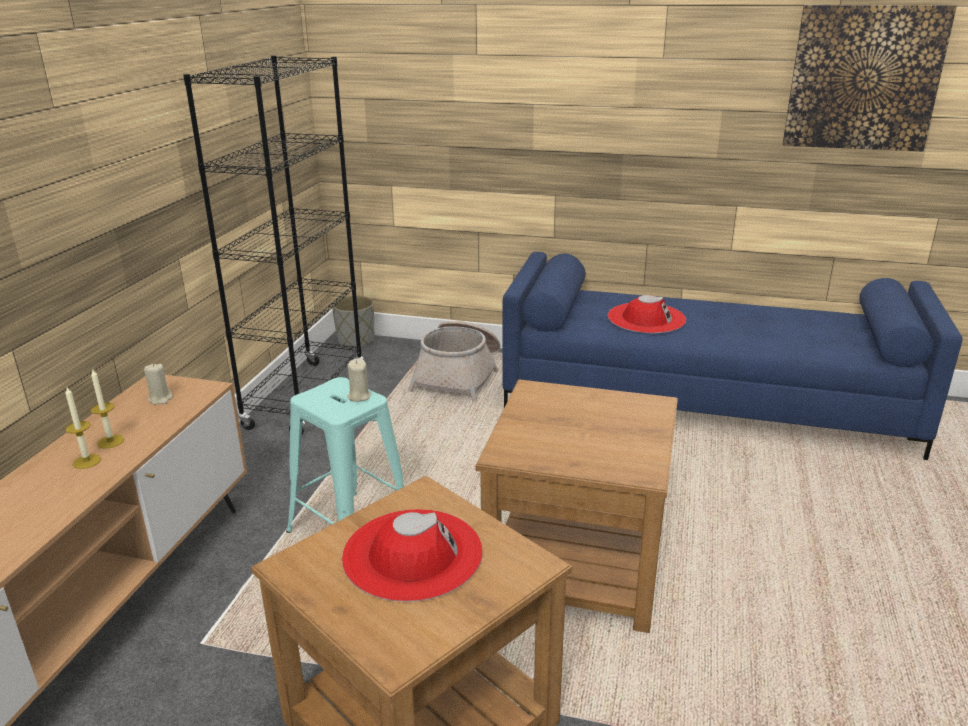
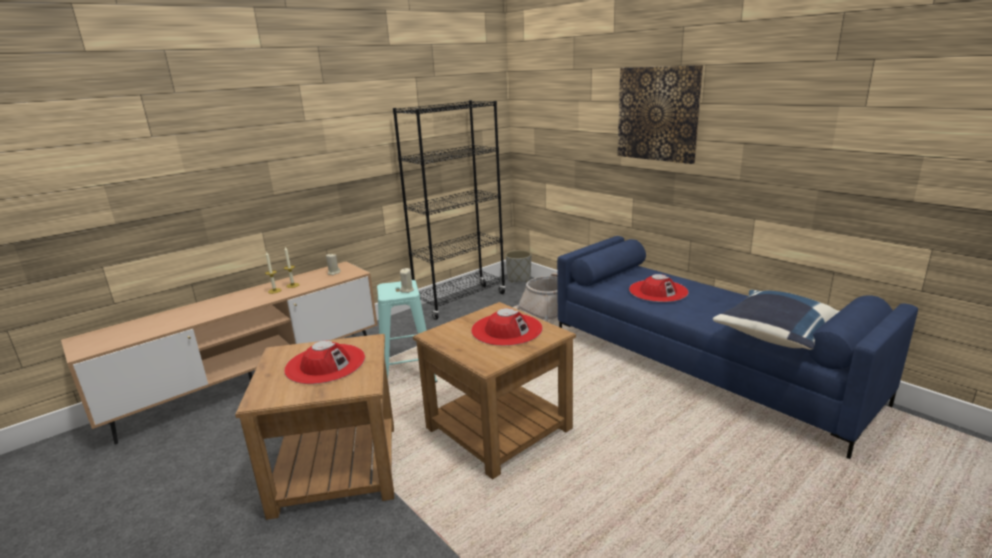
camera: 35 degrees right, 5 degrees down
(591, 416) = (506, 329): none -> red hat
(823, 344) = (775, 336): none -> blue pillow
(863, 78) = (856, 120): picture -> picture (658, 114)

